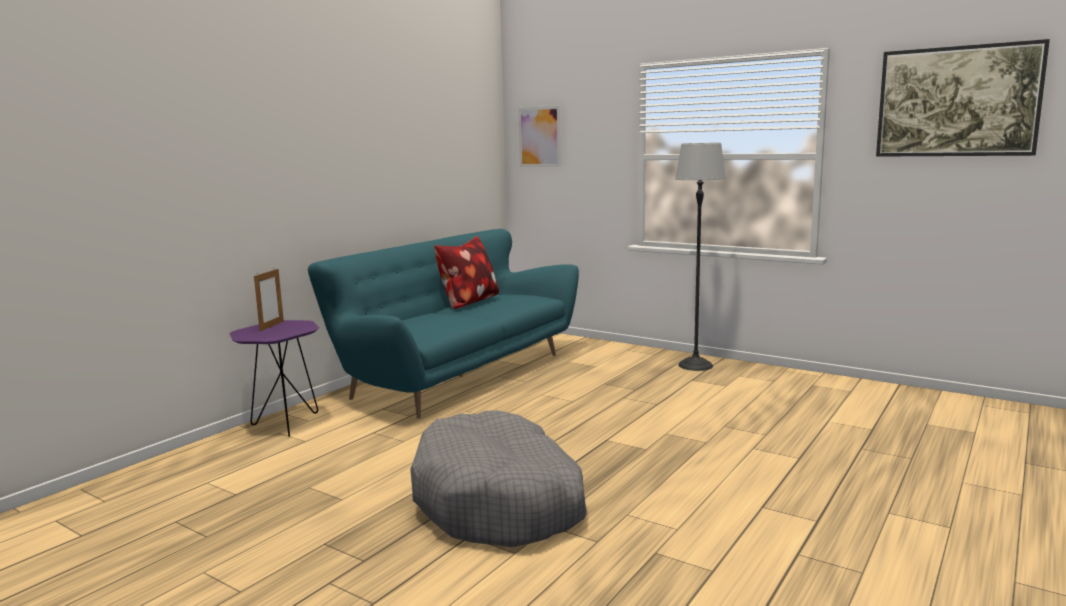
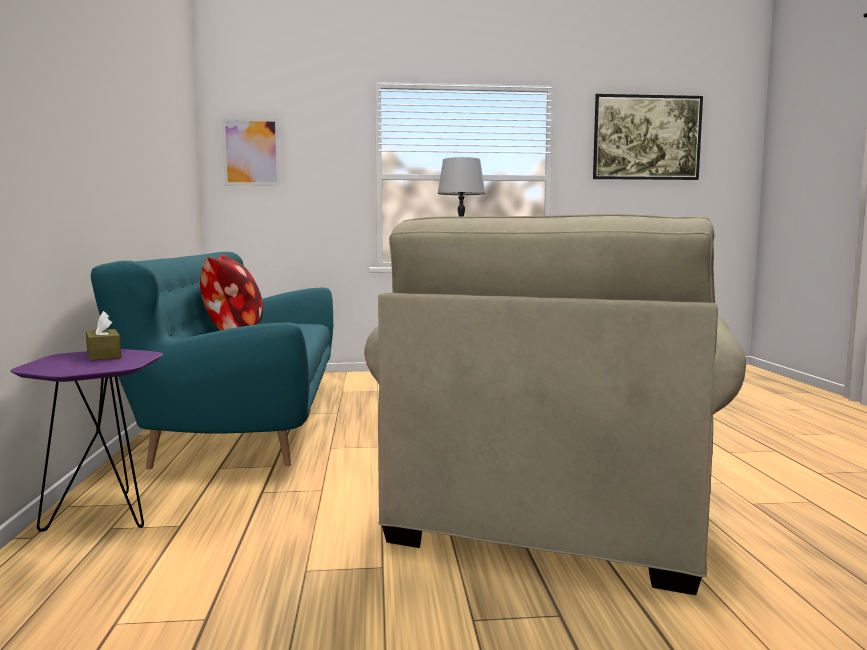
camera: 40 degrees left, 5 degrees down
(271, 326) = (72, 358): picture frame -> none
(289, 326) = (104, 355): none -> brown tissue box
(499, 501) = (552, 510): grey dog bed -> beige armchair

